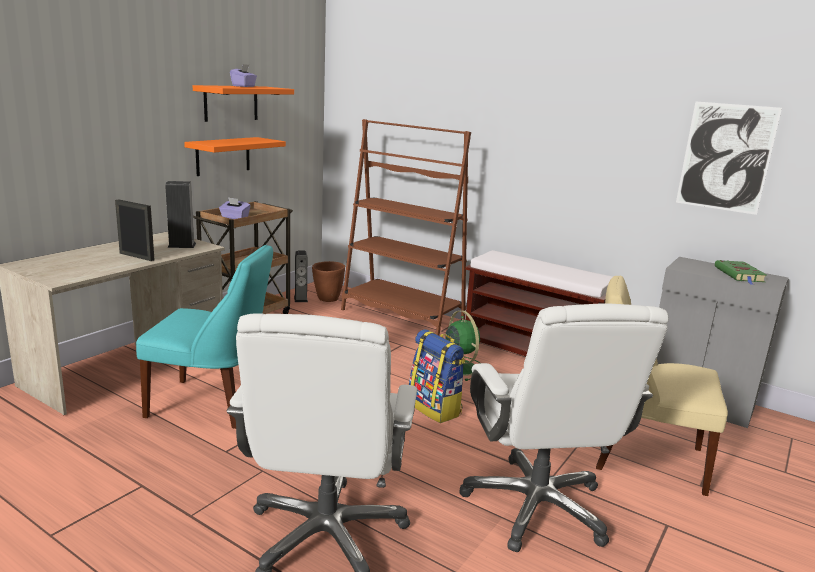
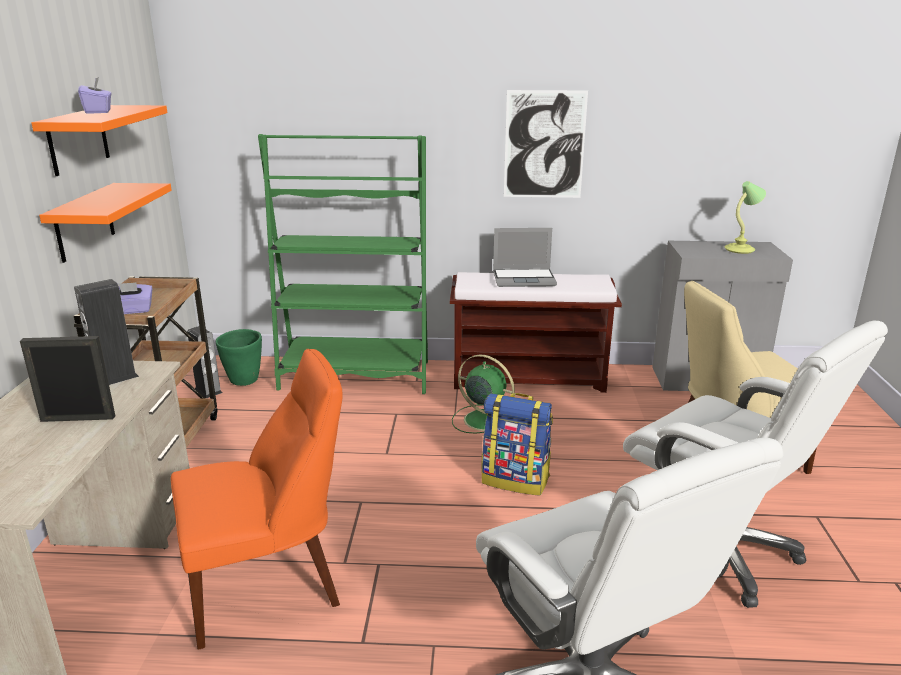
camera: 30 degrees left, 5 degrees up
(212, 405) = (270, 586): turquoise chair -> orange chair
(328, 299) = (244, 381): brown planter -> green planter
(402, 316) = (355, 376): brown bookcase -> green bookcase
(537, 264) = (524, 279): none -> laptop
(726, 157) = (705, 132): picture -> picture (544, 145)
(740, 275) = (740, 249): green book -> table lamp

